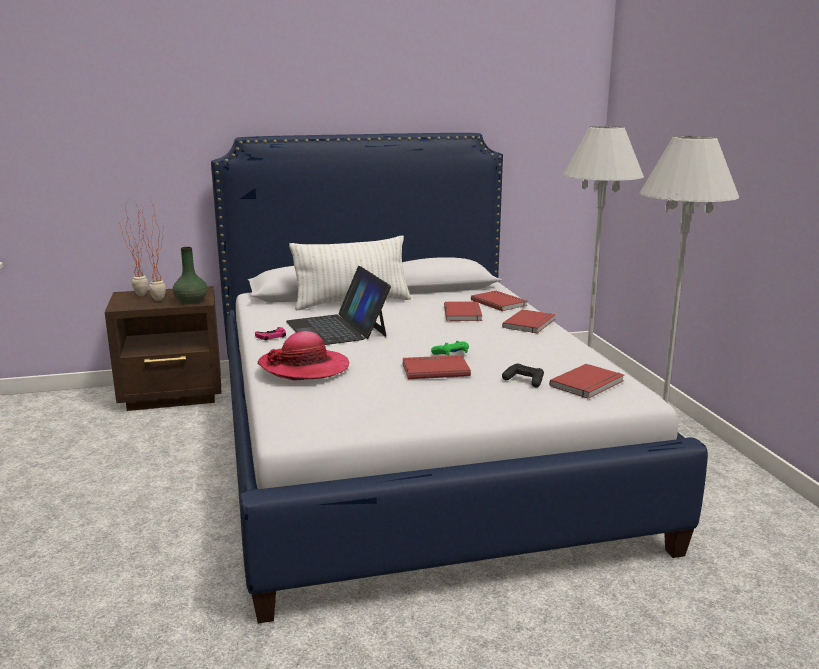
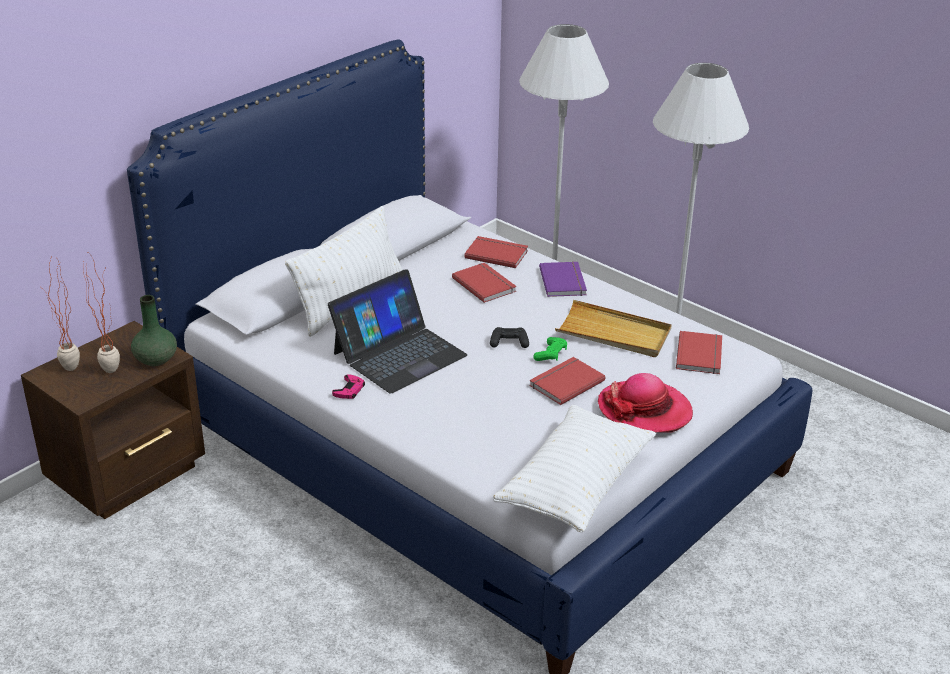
camera: 35 degrees left, 15 degrees up
(304, 367) = (455, 425): hat -> hat (644, 410)
(336, 425) = (575, 485): none -> white pillow
(337, 328) = (399, 354): laptop -> laptop turned 75 degrees counterclockwise
(524, 381) = (650, 370): black game controller -> black game controller (509, 342)
(526, 356) = (613, 333): none -> beige tray
(531, 324) = (564, 281): red book -> purple book

